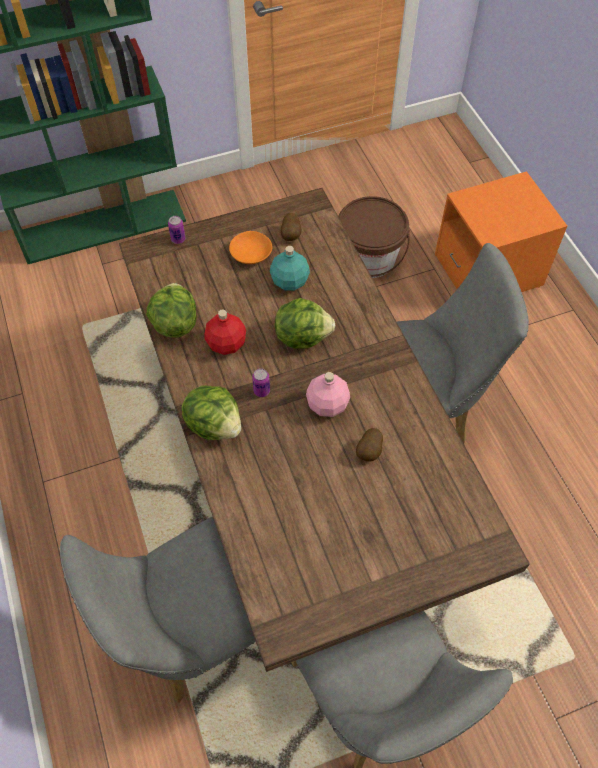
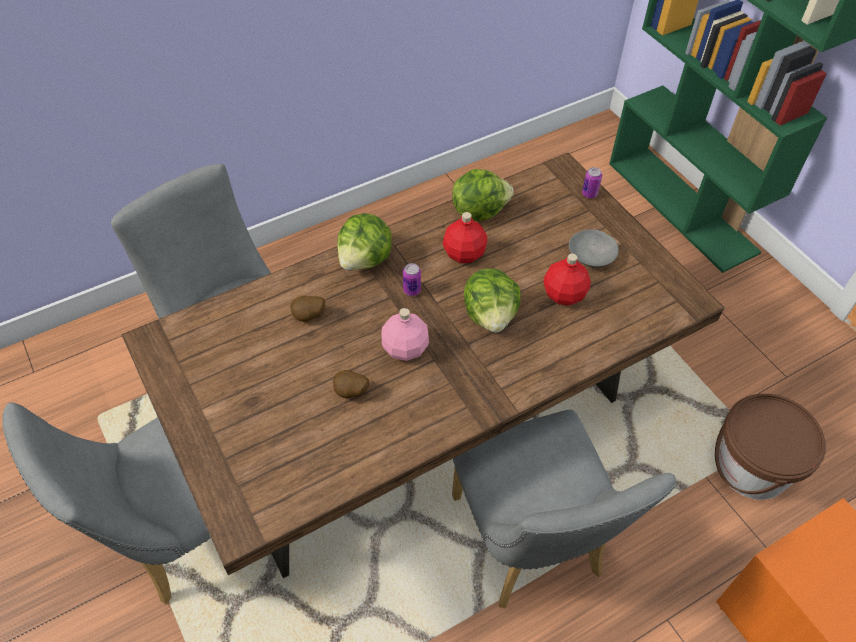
camera: 80 degrees right, 5 degrees down
(251, 253) = (592, 255): orange bowl -> grey bowl
(290, 281) = (564, 295): turquoise bottle -> red bottle
(291, 235) = (633, 287): potato -> potato (309, 317)

